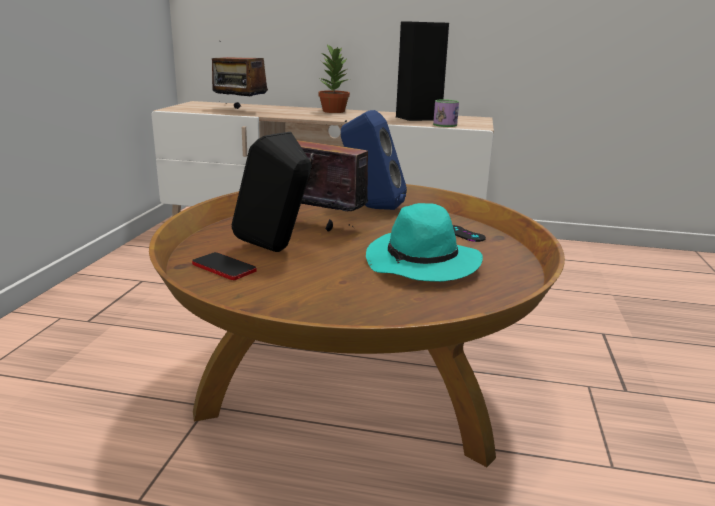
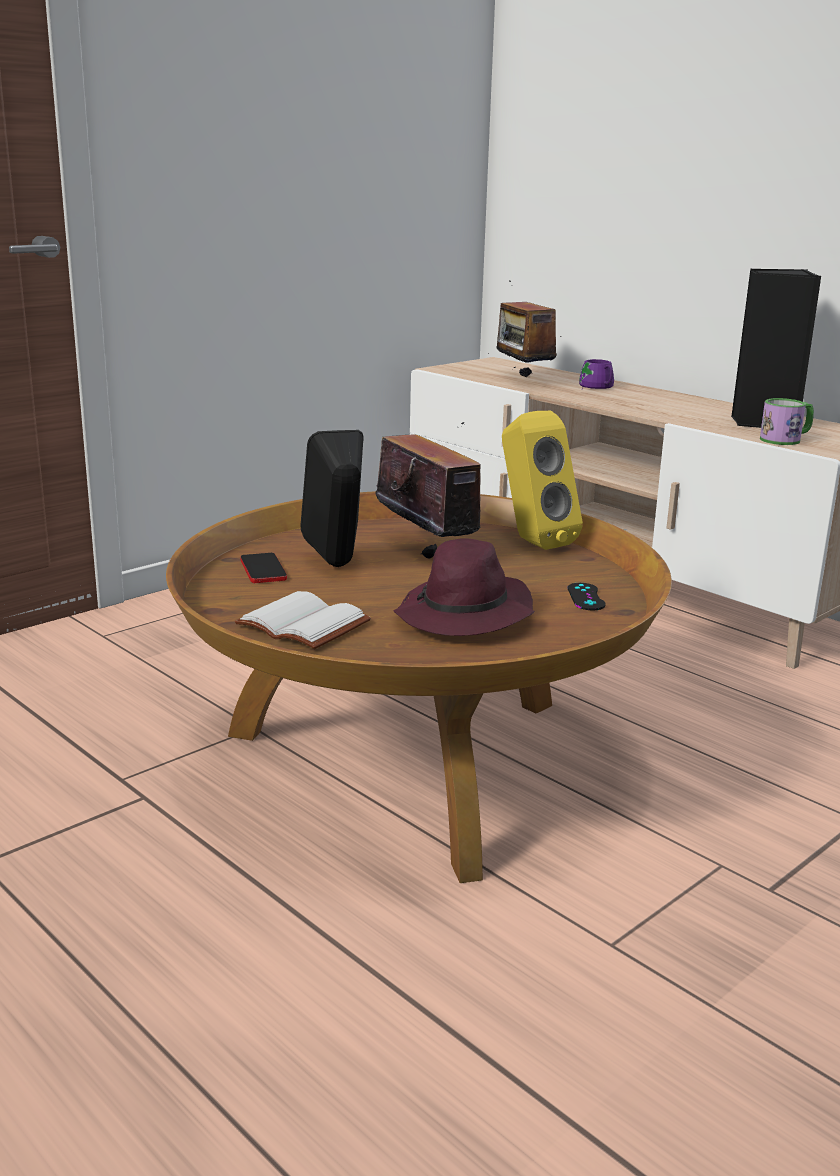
camera: 35 degrees right, 0 degrees up
(290, 110) = (595, 387): none -> purple mug
(332, 301) = (306, 624): none -> white book
(333, 111) = (657, 395): potted plant -> none
(371, 207) = (532, 542): blue speaker -> yellow speaker
(423, 264) = (465, 616): turquoise hat -> purple hat

